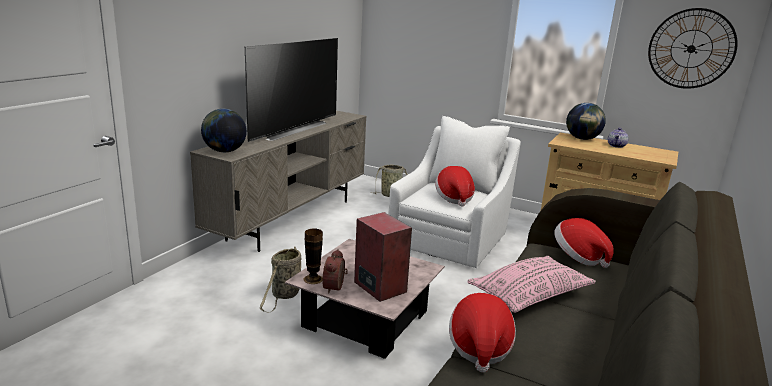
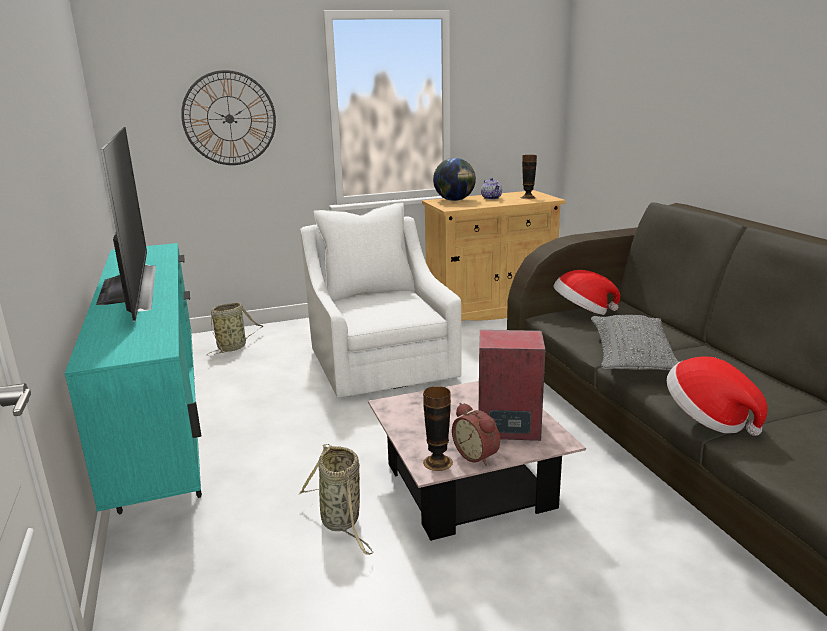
camera: 45 degrees left, 0 degrees up
(224, 151) = (124, 348): globe -> none
(292, 219) = (163, 434): beige tv stand -> turquoise tv stand
(454, 198) = (396, 306): hat -> none
(530, 295) = (631, 358): pink pillow -> grey pillow
(649, 154) = (528, 197): none -> vase
(691, 49) = (518, 84): wall clock -> wall clock (229, 118)

